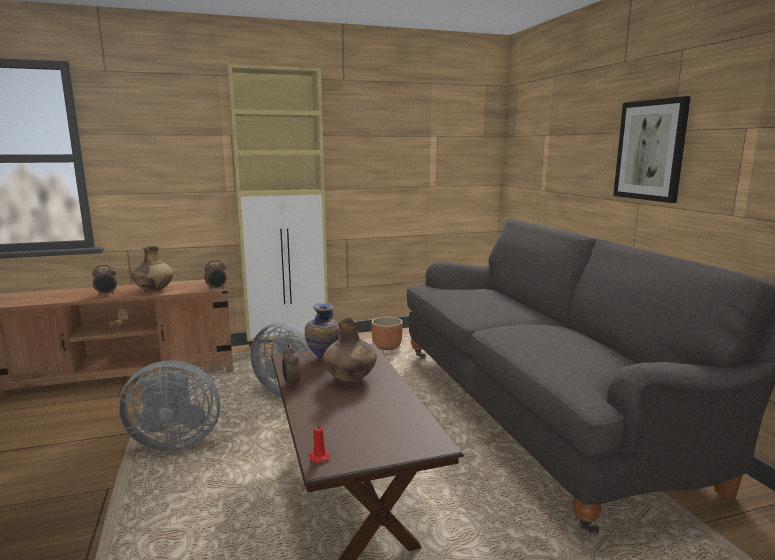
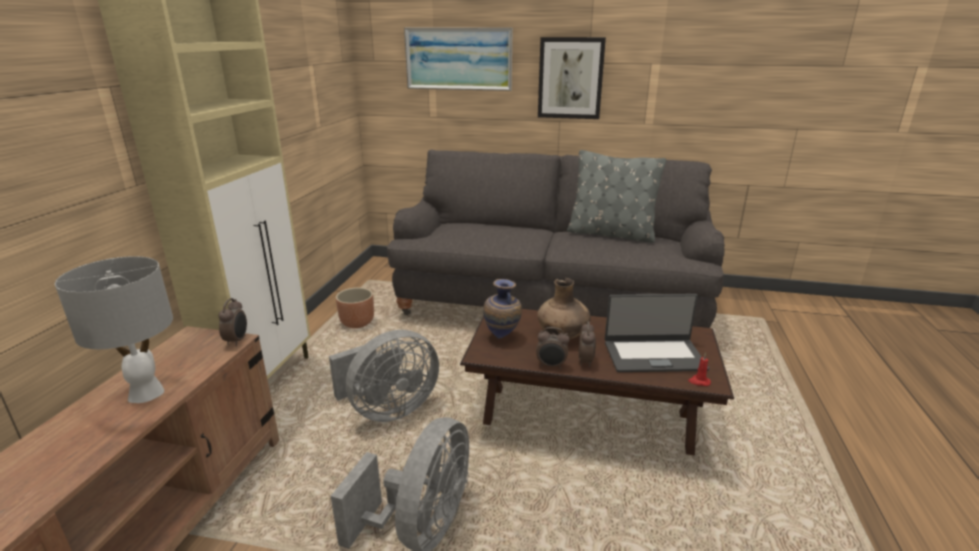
camera: 60 degrees left, 10 degrees up
(106, 294) = (85, 445): alarm clock -> alarm clock (586, 361)
(154, 289) = (146, 392): brown vase -> grey table lamp
(353, 425) = (653, 355): none -> laptop
(563, 131) = (458, 59): none -> picture
(579, 339) = (611, 234): none -> grey pillow

